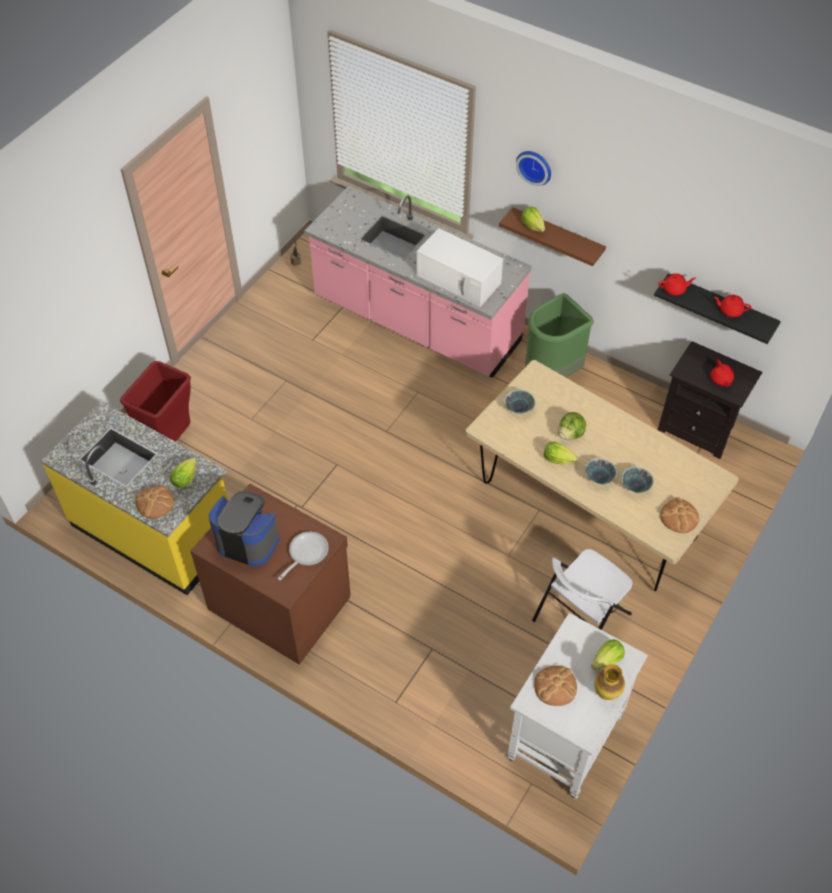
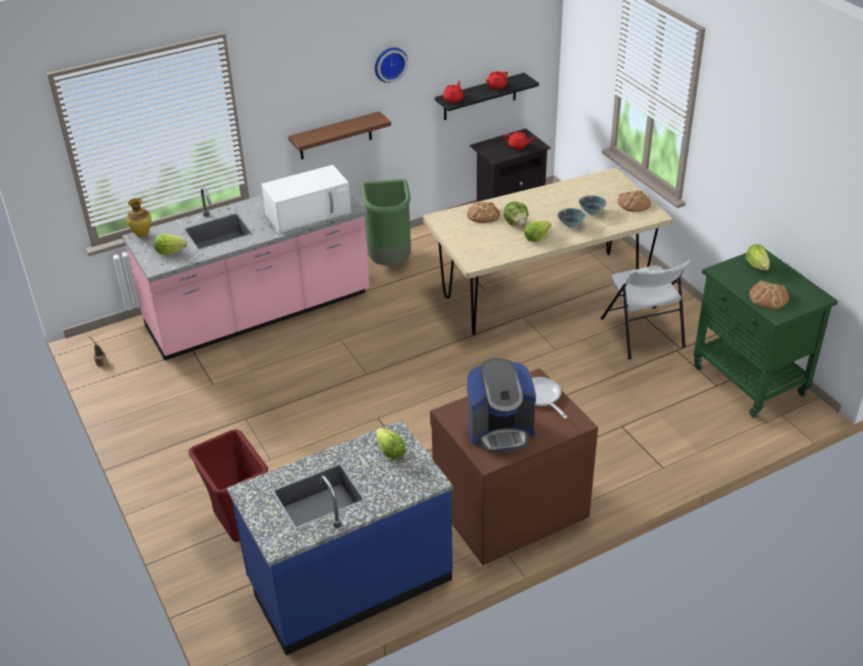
camera: 60 degrees left, 15 degrees down
(154, 530) = (349, 581): yellow counter -> blue counter
(155, 502) = (403, 482): bread -> bread (483, 214)
(248, 540) = (500, 430): coffee machine -> coffee machine turned 150 degrees counterclockwise
(519, 409) = (469, 239): bowl -> none
(532, 226) = (321, 133): lettuce -> lettuce (170, 251)
(535, 166) = (300, 76): wall clock -> wall clock (389, 63)
(564, 739) = (749, 382): white cart -> green cart
(605, 693) = (787, 276): vase -> vase (142, 235)

